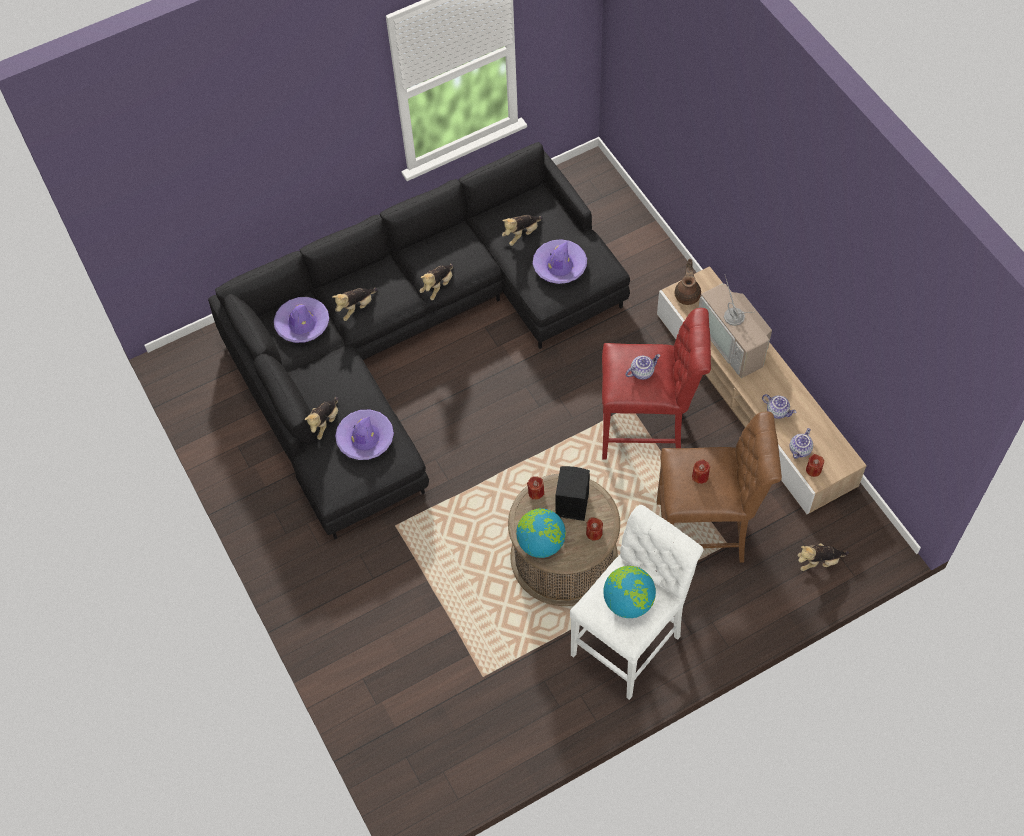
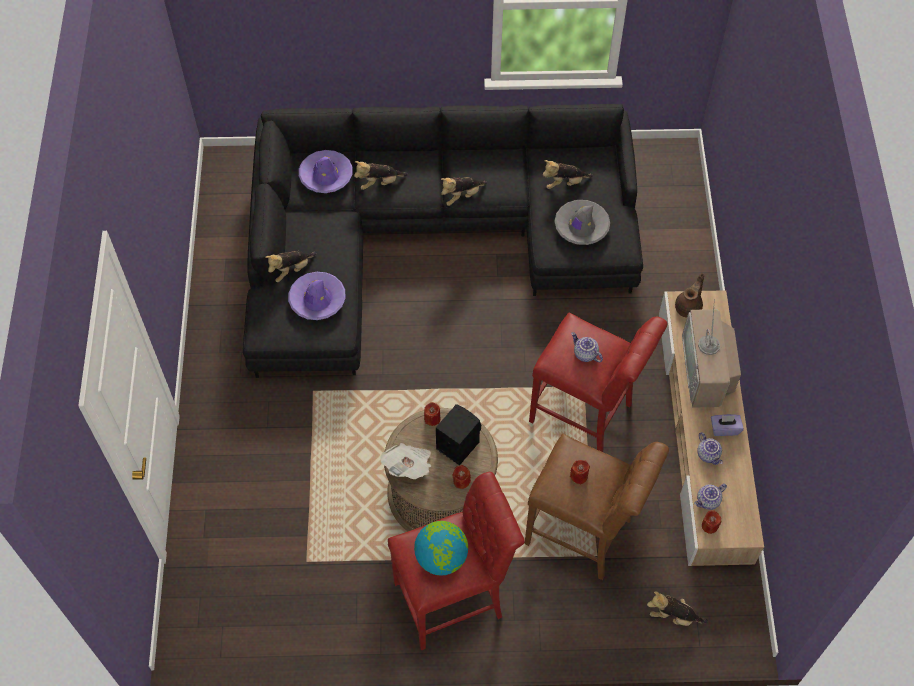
camera: 25 degrees right, 0 degrees up
(541, 543) = (408, 466): globe -> newspaper
(559, 266) = (581, 226): purple hat -> grey hat
(631, 641) = (454, 598): white stool -> red stool
(642, 372) = (585, 354): teapot -> teapot turned 135 degrees counterclockwise
(777, 383) = (724, 429): none -> purple tissue box

